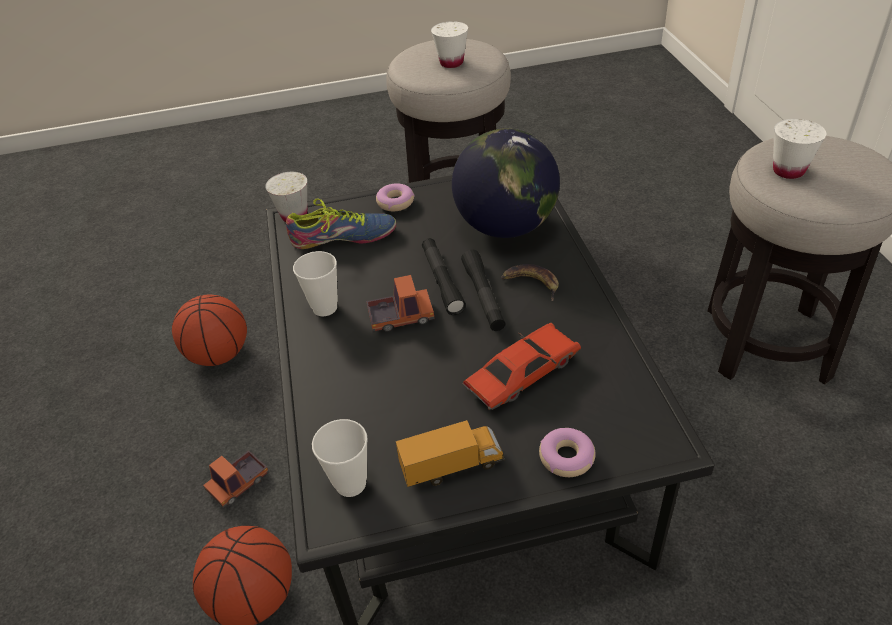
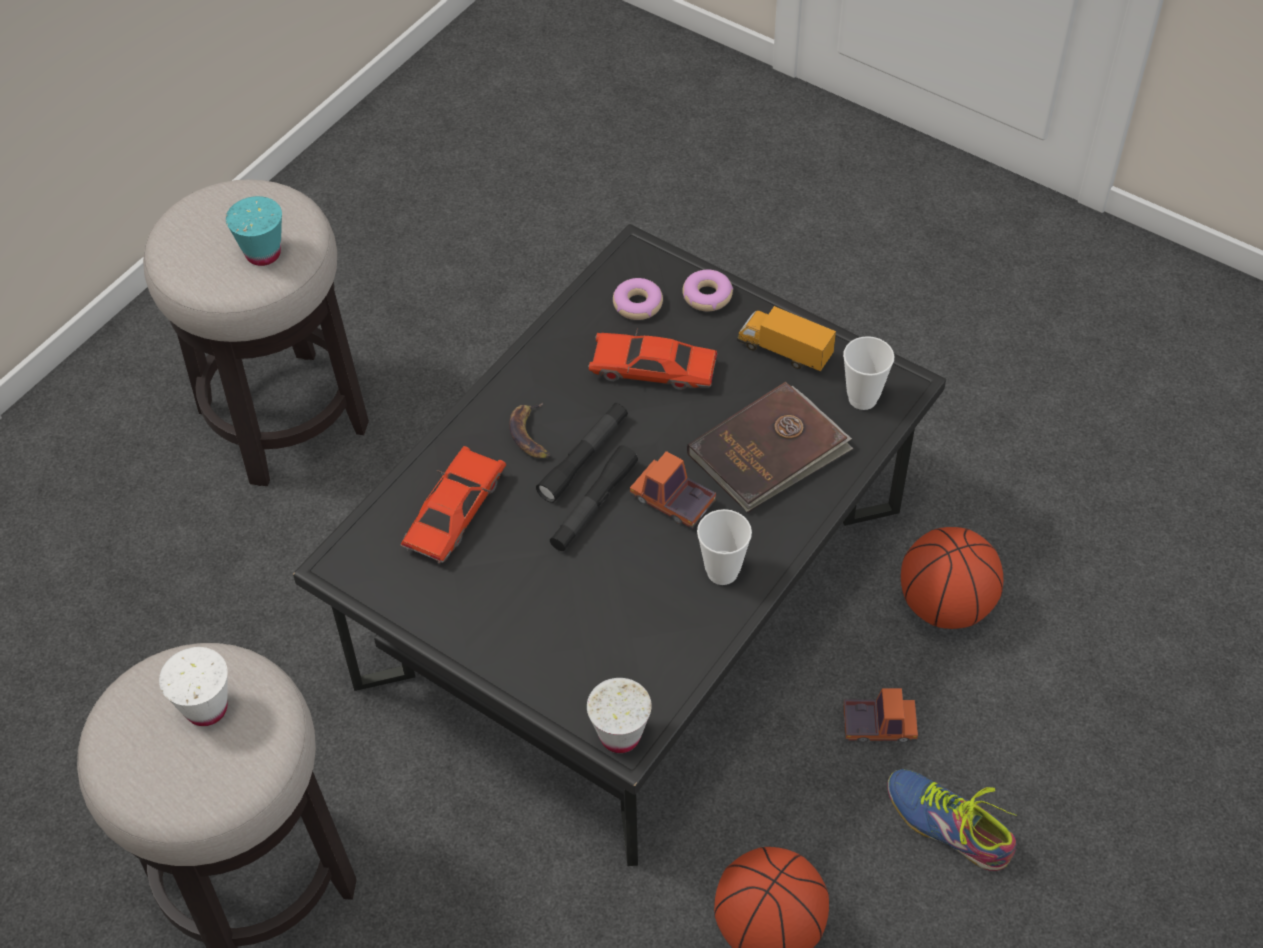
camera: 135 degrees left, 10 degrees up
(343, 237) = (608, 652): shoe -> shoe (948, 825)
(376, 390) = (769, 452): none -> brown book
(395, 202) = (502, 649): donut -> donut (637, 304)
(506, 226) = (455, 513): globe -> red toy car
(788, 171) = (263, 253): white cup -> turquoise cup

